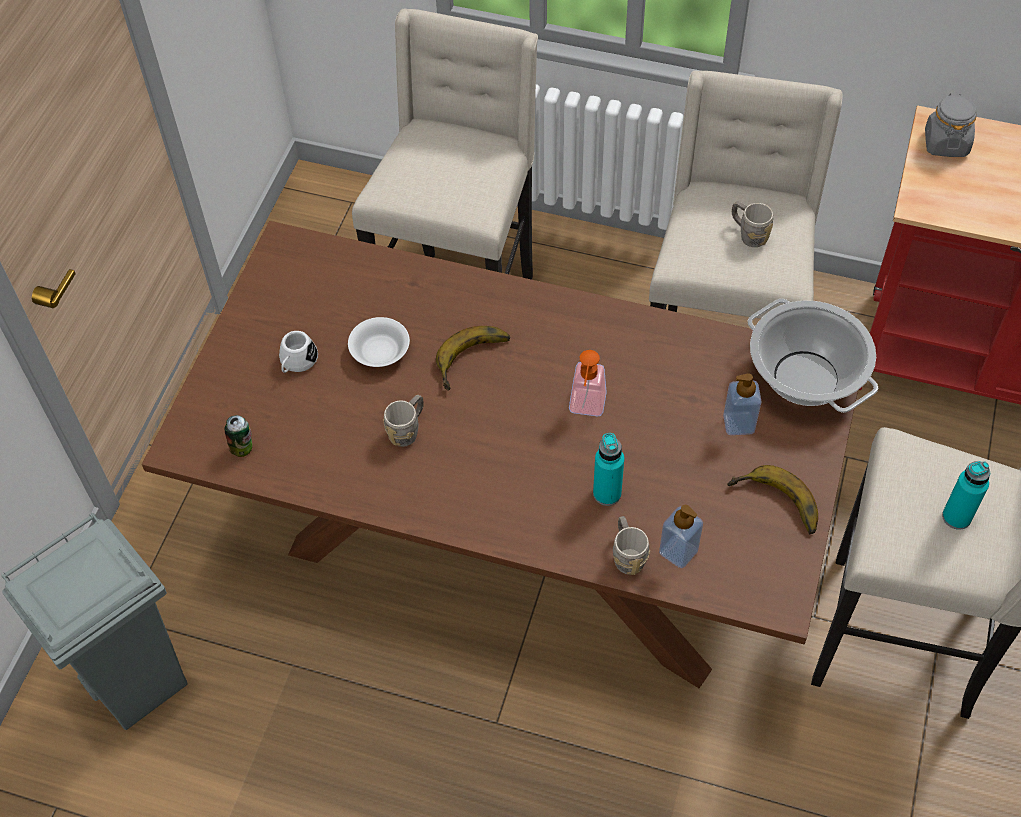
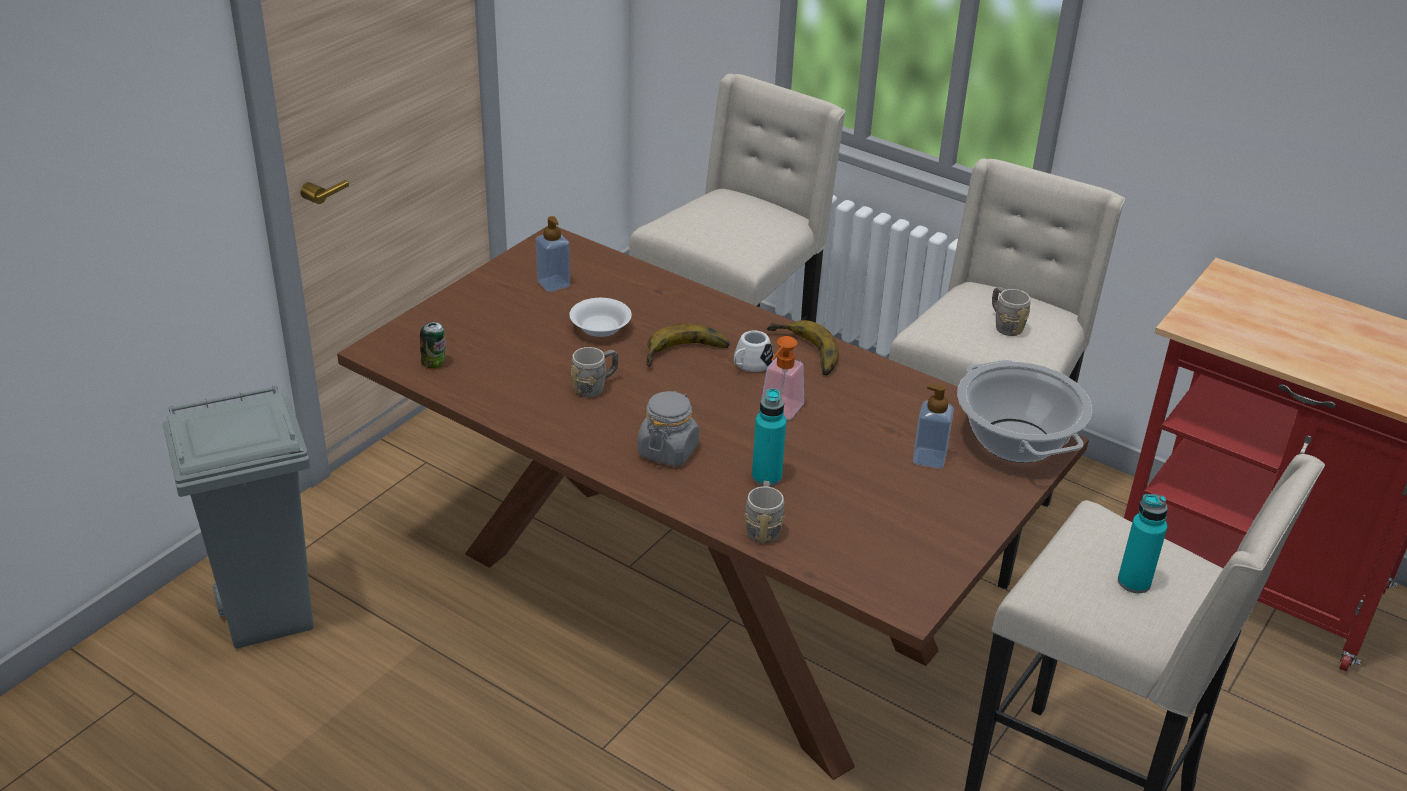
camera: 15 degrees right, 20 degrees down
(296, 362) = (519, 318): white mug -> white mug (749, 365)
(678, 551) = (818, 538): soap dispenser -> soap dispenser (553, 284)
(774, 507) = (937, 529): banana -> banana (802, 353)
(946, 143) = (1234, 288): grey jar -> grey jar (668, 450)

